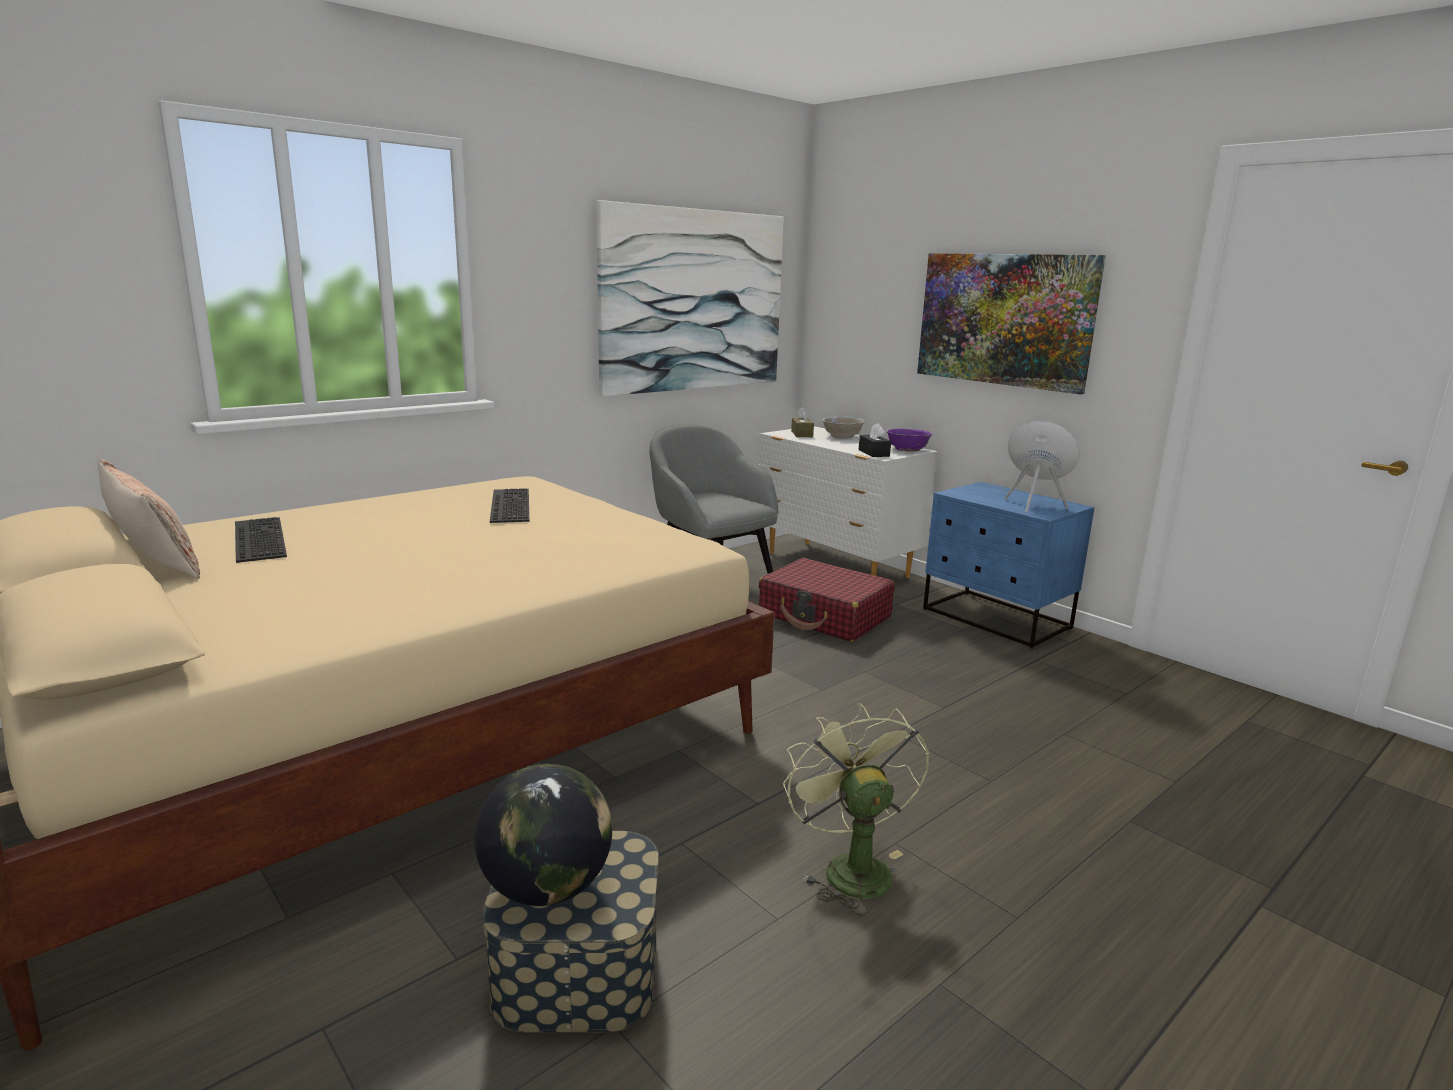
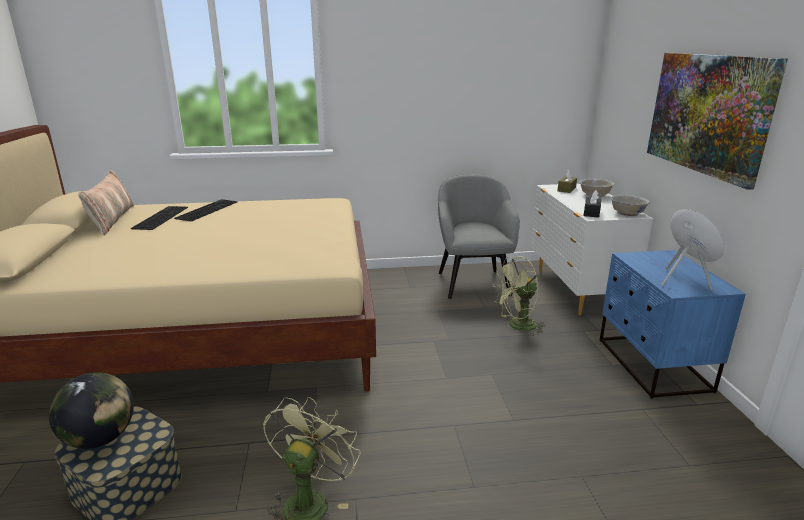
camera: 35 degrees right, 5 degrees up
(508, 505) = (293, 216): keyboard -> keyboard (206, 209)
(694, 301) = (490, 88): picture -> none
(825, 616) = (517, 326): red suitcase -> green fan
(907, 449) = (627, 213): purple bowl -> white bowl

